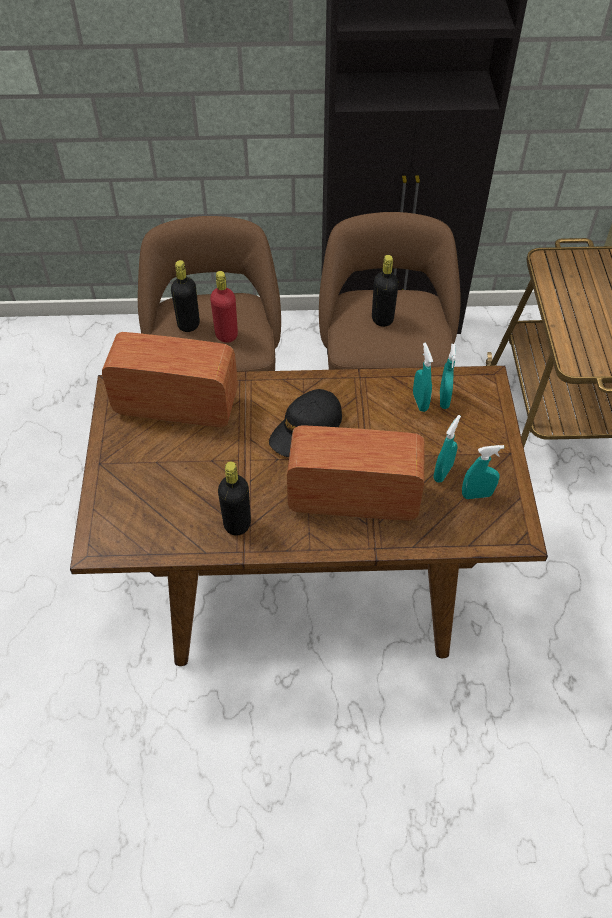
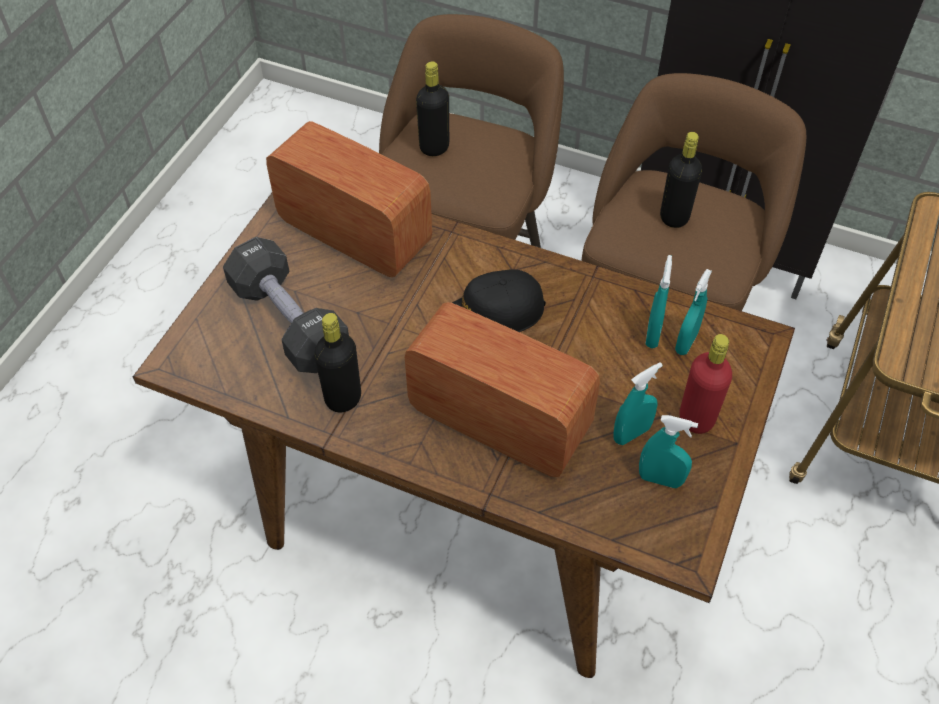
camera: 25 degrees right, 0 degrees up
(166, 485) = (289, 322): none -> black dumbbell
(226, 335) = (471, 174): red bottle -> red bottle (696, 418)

